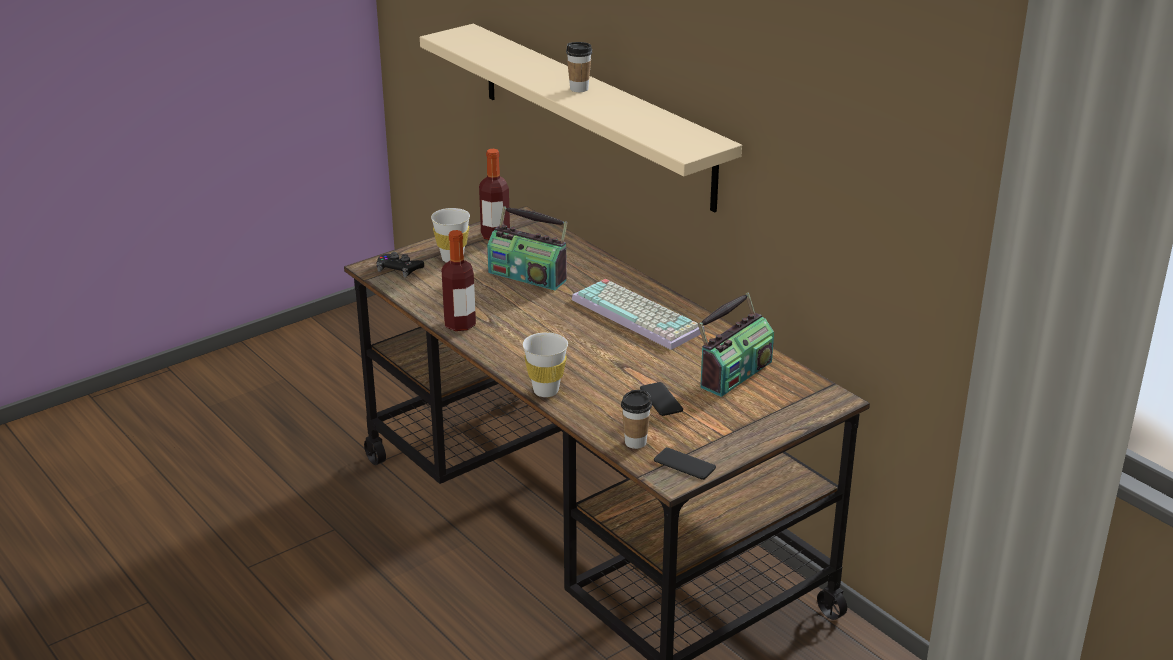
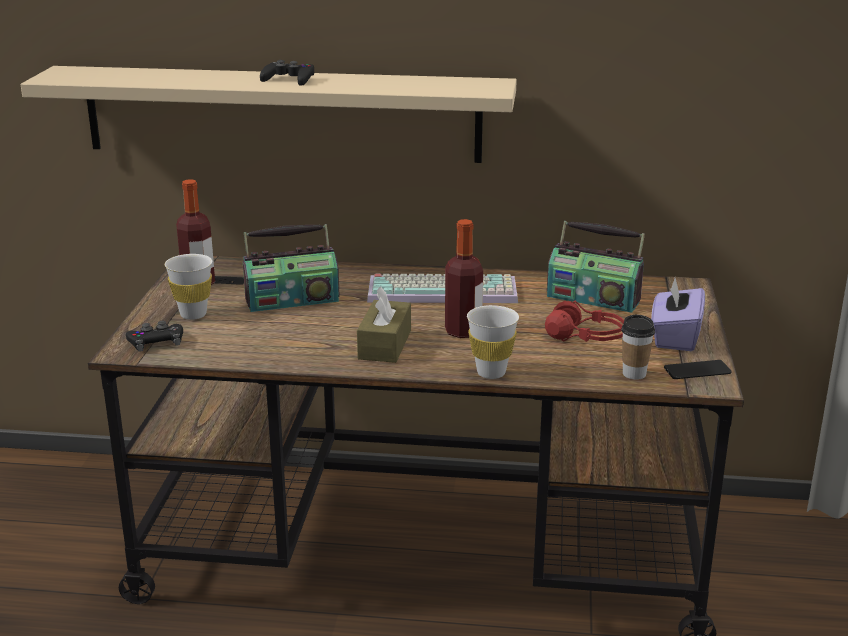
camera: 45 degrees left, 5 degrees down
(460, 324) = (310, 359): bottle -> bottle (463, 331)
(521, 337) = (385, 344): none -> brown tissue box
(579, 89) = (289, 79): cup -> black game controller
(661, 399) = (586, 337): phone -> red headphones
(726, 433) = (675, 337): none -> purple tissue box
(734, 373) = (593, 298): radio -> radio turned 120 degrees clockwise

